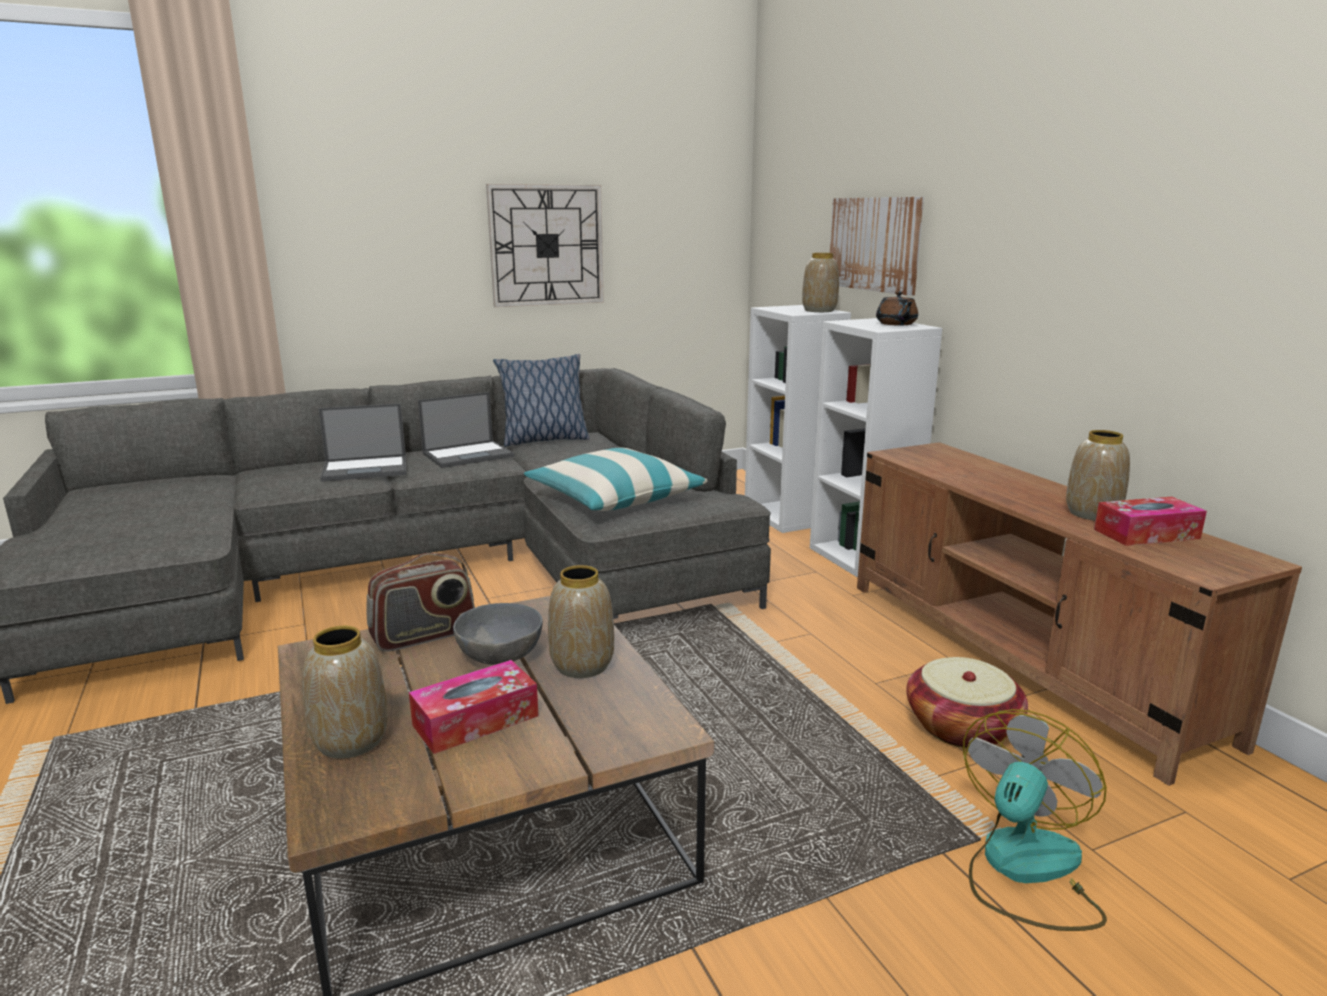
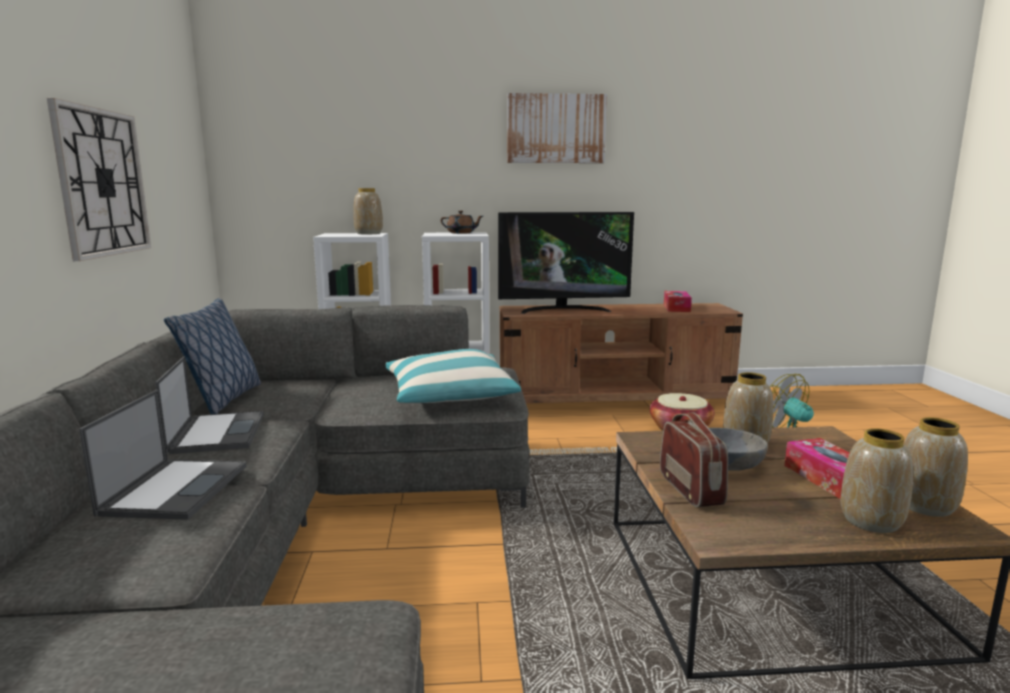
camera: 70 degrees left, 5 degrees down
(875, 244) = (402, 180): picture -> picture (556, 129)
(968, 471) = (563, 310): none -> television
(1093, 514) = (646, 308): vase -> vase (926, 506)

